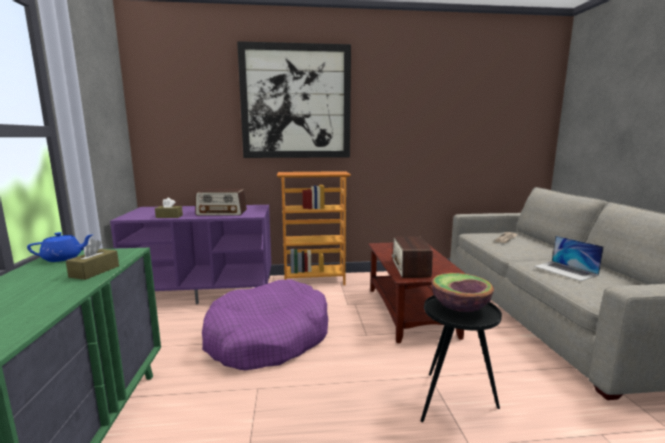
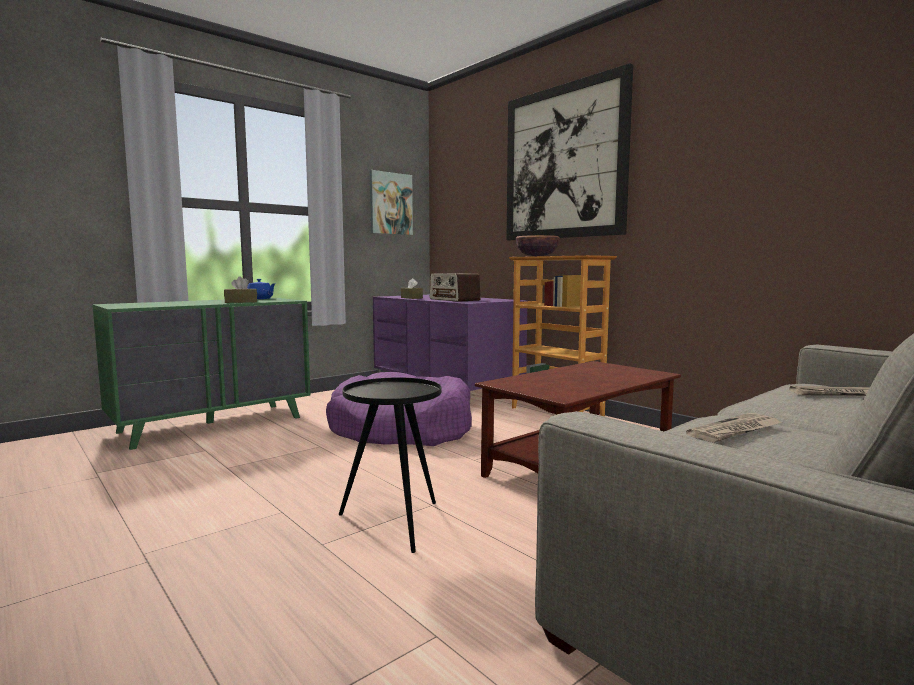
camera: 55 degrees right, 5 degrees down
(105, 119) = (390, 203): none -> picture
(410, 268) = (536, 381): radio -> none
(459, 307) = (402, 390): bowl -> bowl (537, 256)
(565, 270) = (735, 431): laptop -> newspaper

